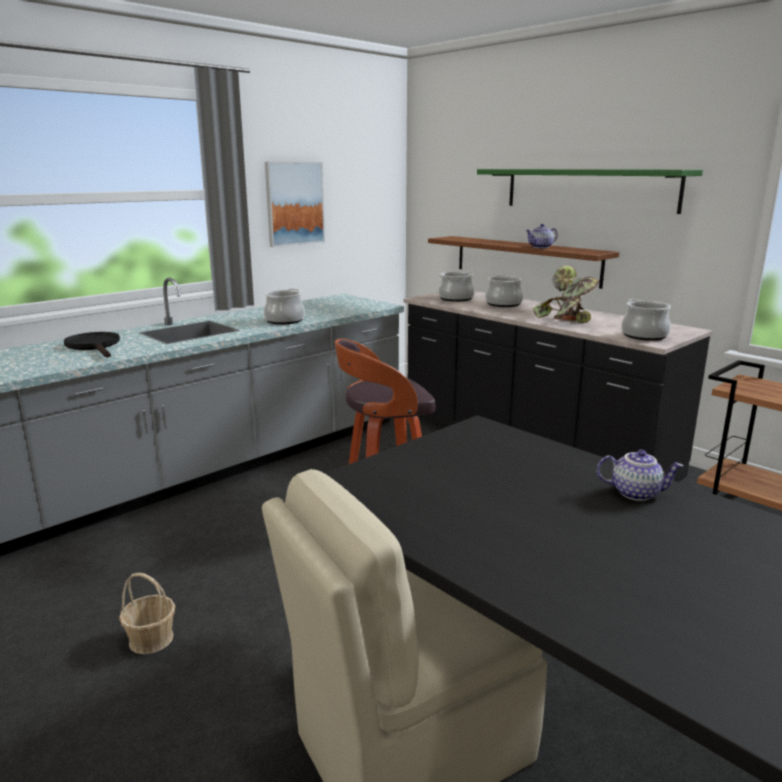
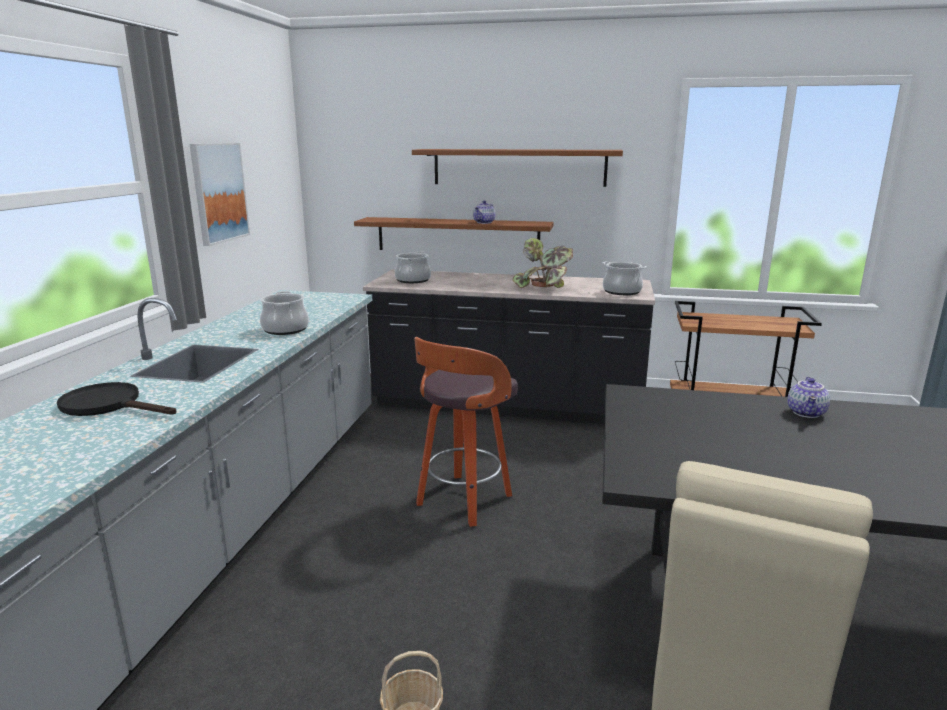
camera: 35 degrees left, 0 degrees up
(503, 304) = (464, 279): cooking pot -> none
(588, 189) = (519, 167): green shelf -> brown shelf
(636, 493) = (807, 413): teapot -> teapot turned 135 degrees clockwise

